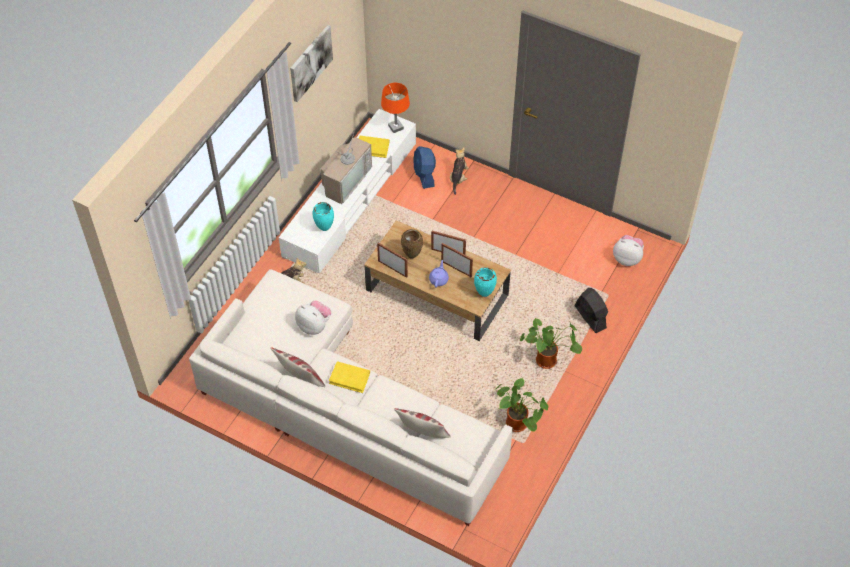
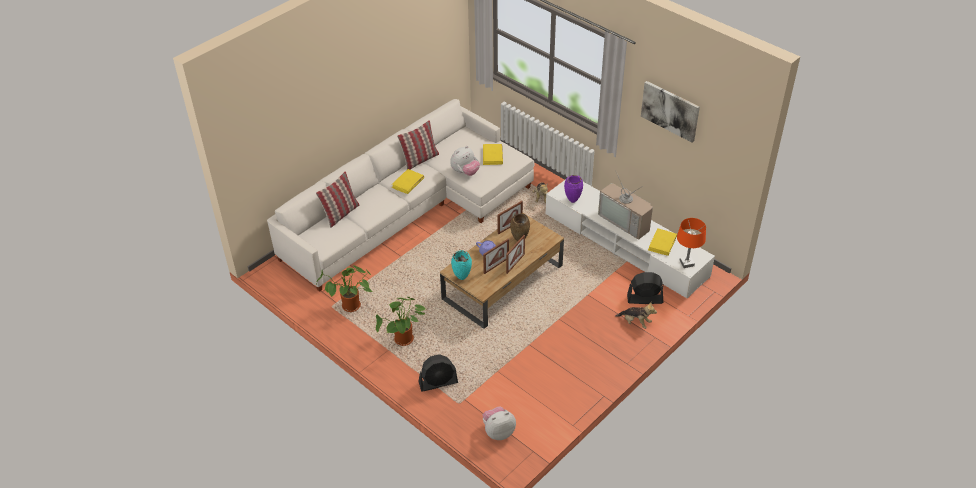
camera: 105 degrees right, 10 degrees down
(278, 304) = (492, 156): none -> yellow book
(324, 229) = (572, 201): turquoise vase -> purple vase
(424, 175) = (644, 299): blue fan -> black fan
(627, 258) = (498, 431): plush toy -> plush toy turned 150 degrees counterclockwise

